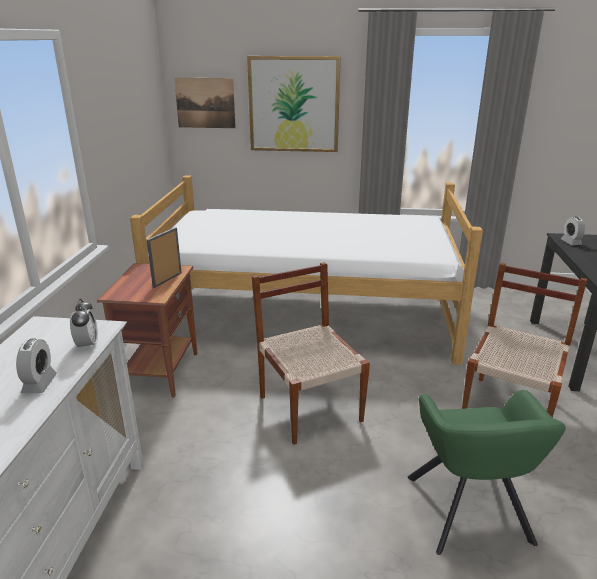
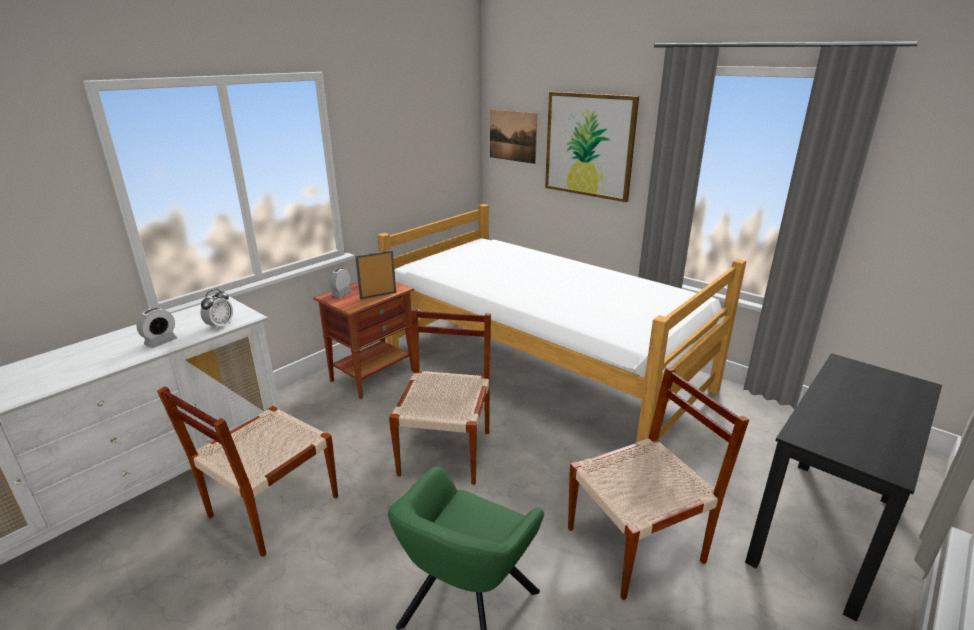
camera: 35 degrees right, 0 degrees up
(210, 531) = (271, 509): none -> chair
(571, 242) = (844, 374): alarm clock -> alarm clock (341, 293)

